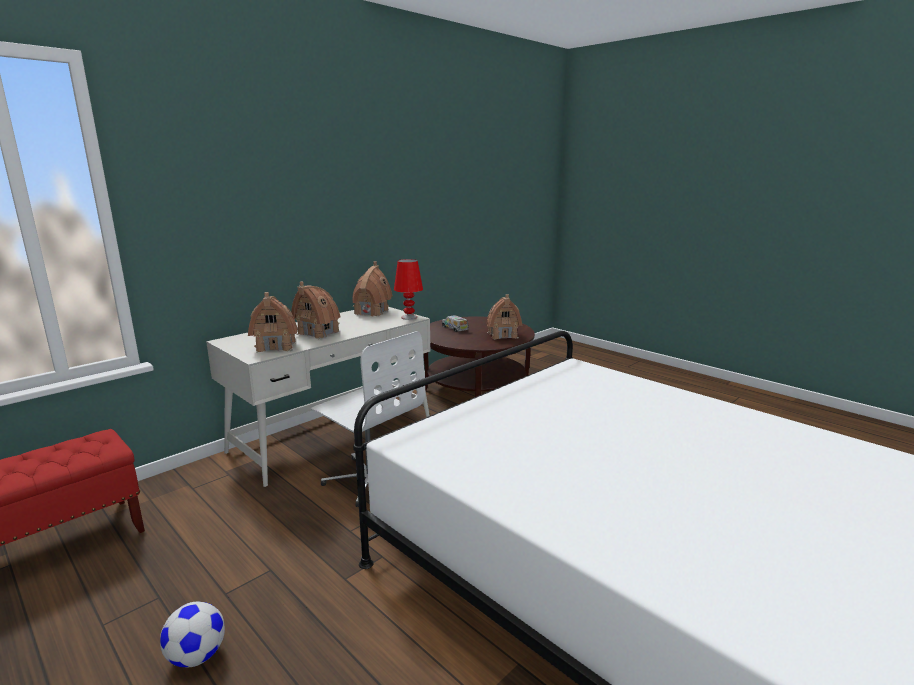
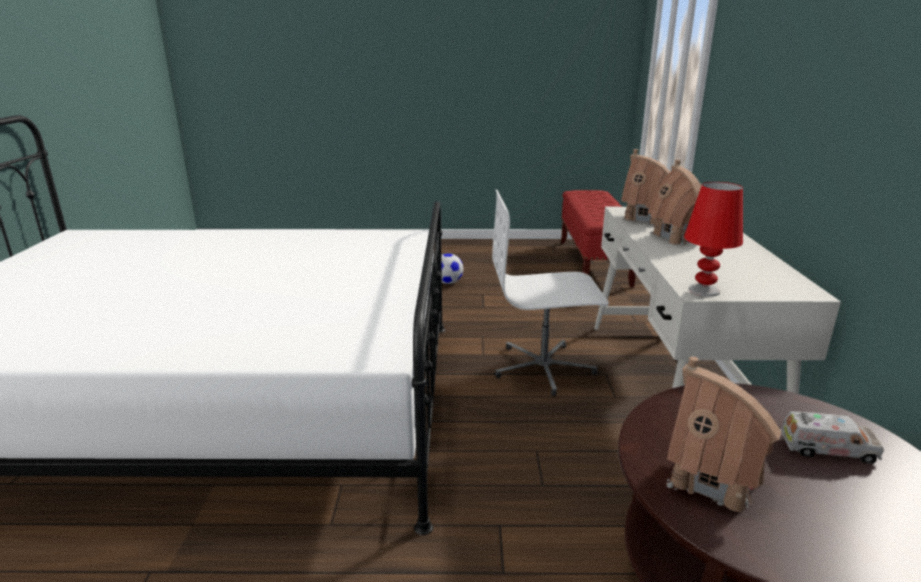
camera: 135 degrees right, 5 degrees up
(371, 312) = (773, 280): toy house -> none

